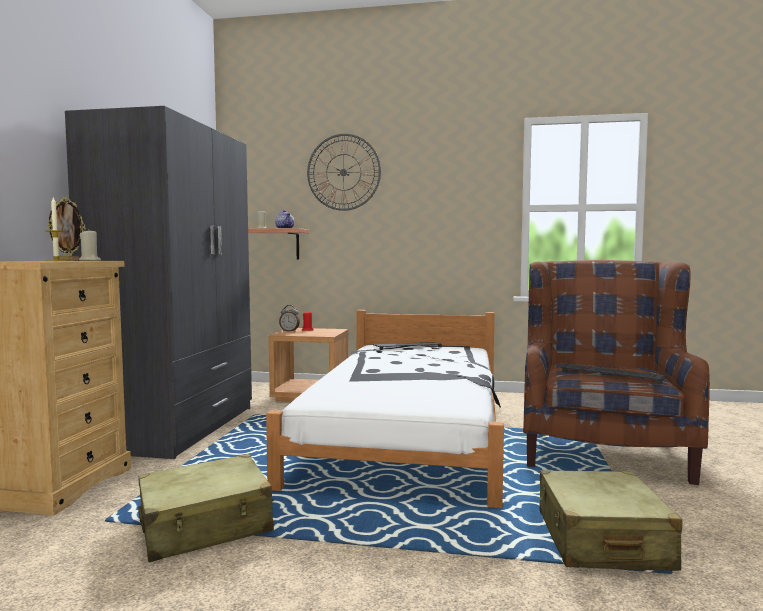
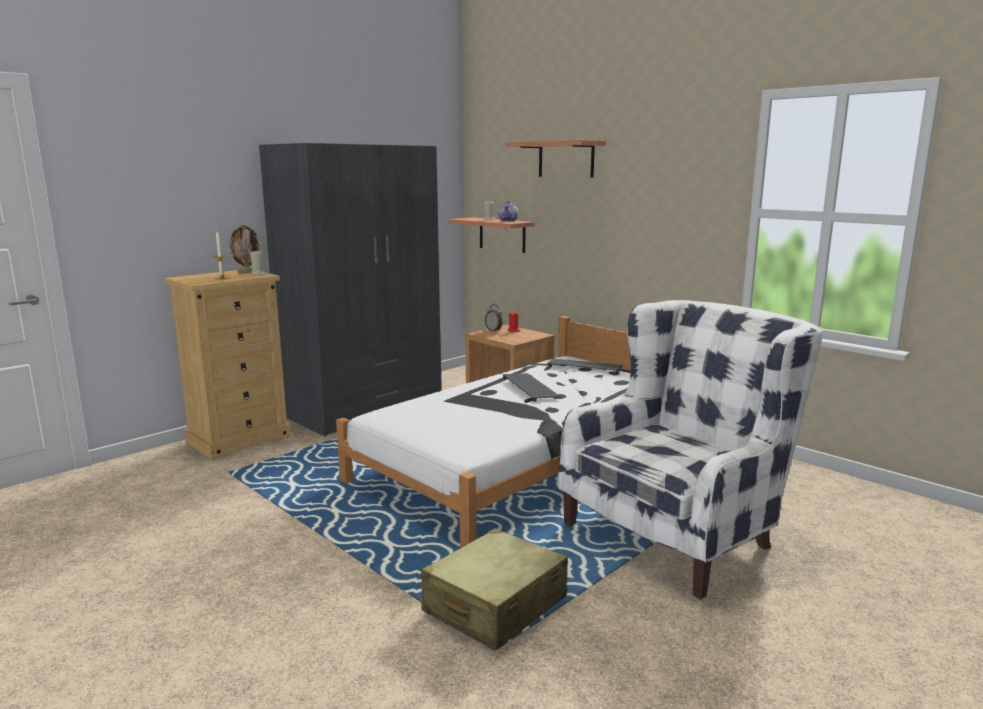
camera: 35 degrees right, 10 degrees up
(206, 525) = (271, 494): beige suitcase -> none
(343, 172) = (566, 159): wall clock -> shelf
(602, 449) = (680, 531): brown armchair -> white armchair
(614, 375) = (655, 454): keyboard -> keyboard (531, 388)

